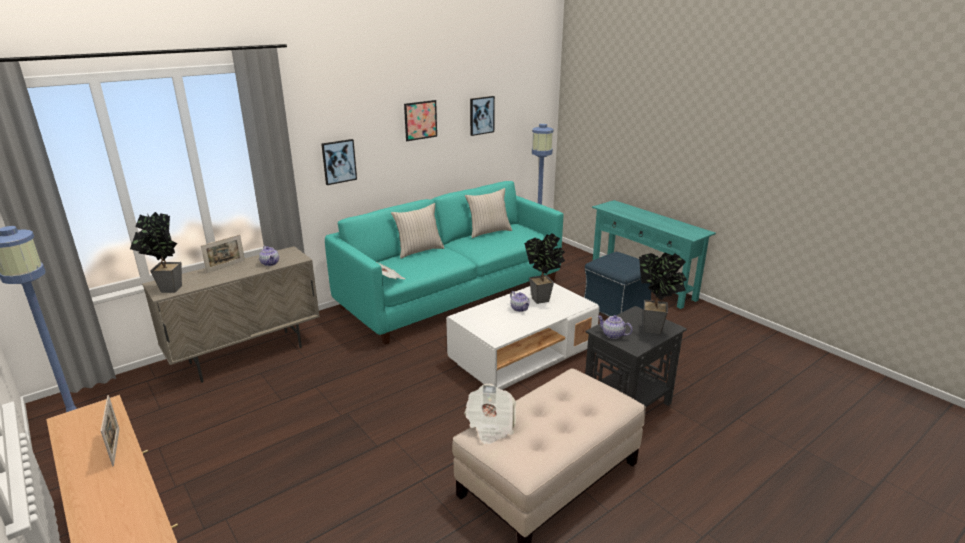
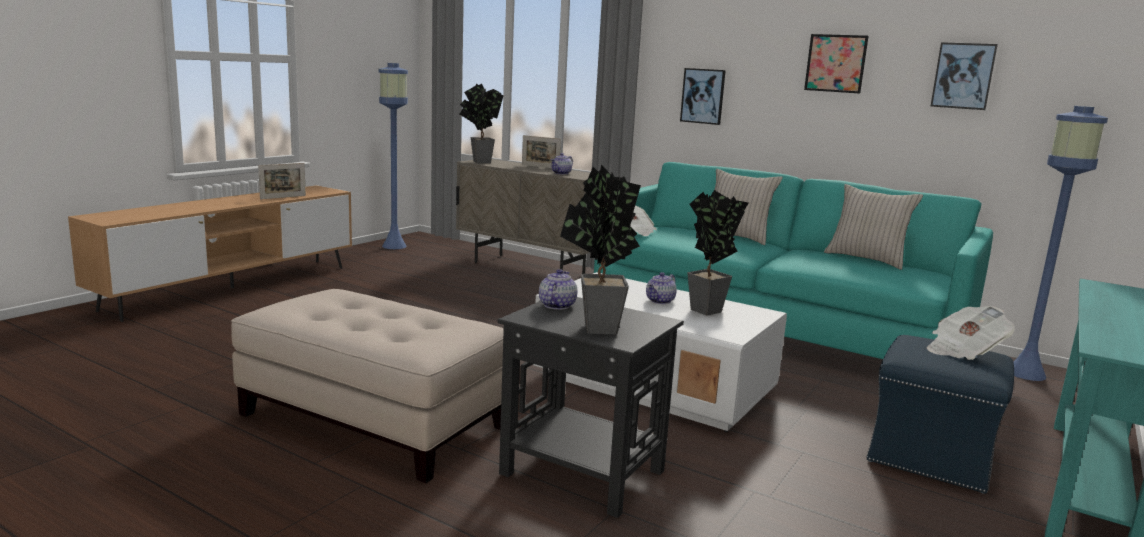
camera: 70 degrees right, 10 degrees down
(490, 425) = (347, 293): newspaper -> newspaper (963, 351)

